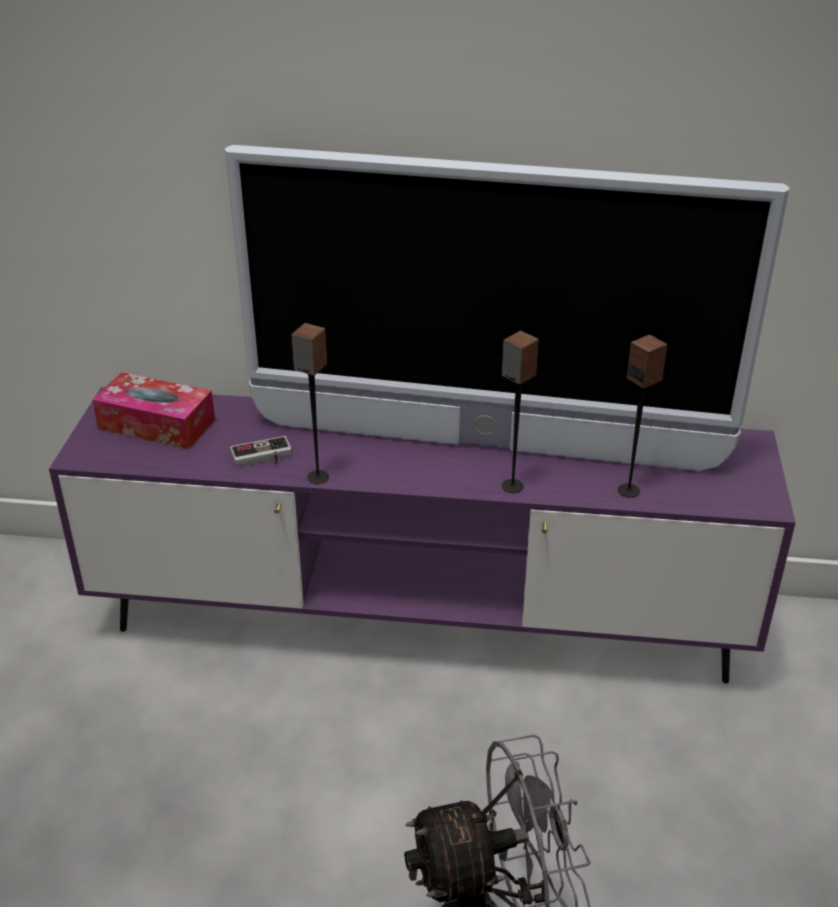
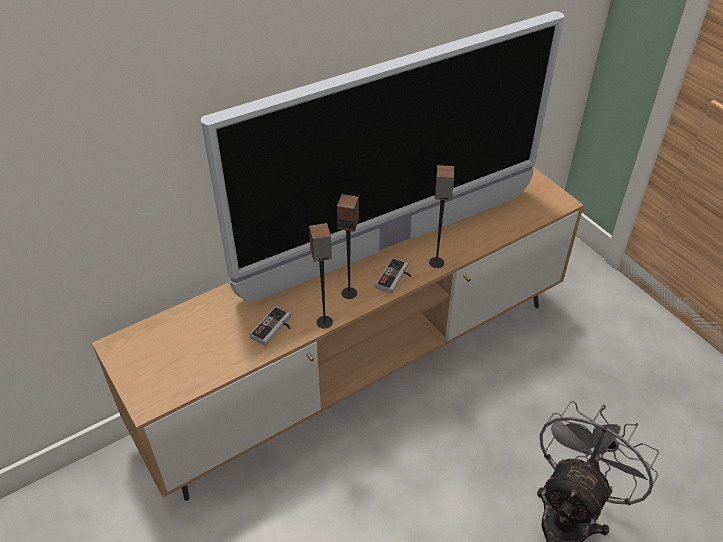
camera: 40 degrees left, 10 degrees up
(157, 424) = (172, 347): tissue box -> none
(419, 621) = (360, 371): purple tv stand -> brown tv stand
(445, 478) = (396, 279): none -> game controller
(629, 490) = (494, 230): speaker -> speaker (349, 293)

